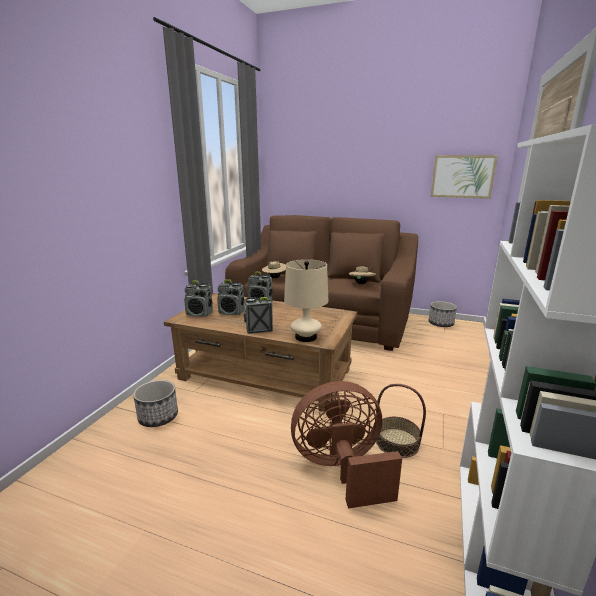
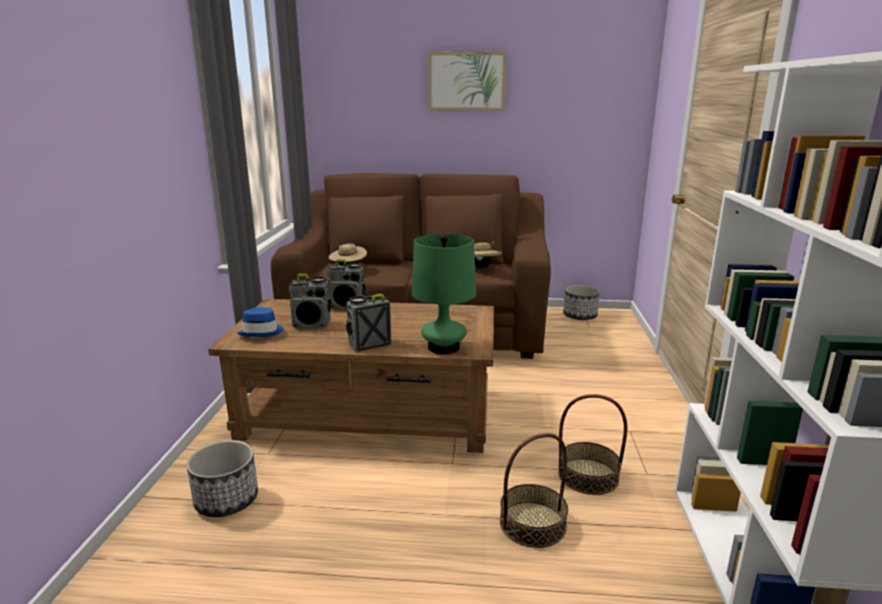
camera: 15 degrees left, 0 degrees up
(199, 314) = (262, 332): radio -> blue hat
(306, 337) = (443, 347): beige table lamp -> green table lamp
(341, 470) = (532, 524): brown fan -> basket
(462, 176) = (595, 112): picture -> picture (466, 81)

